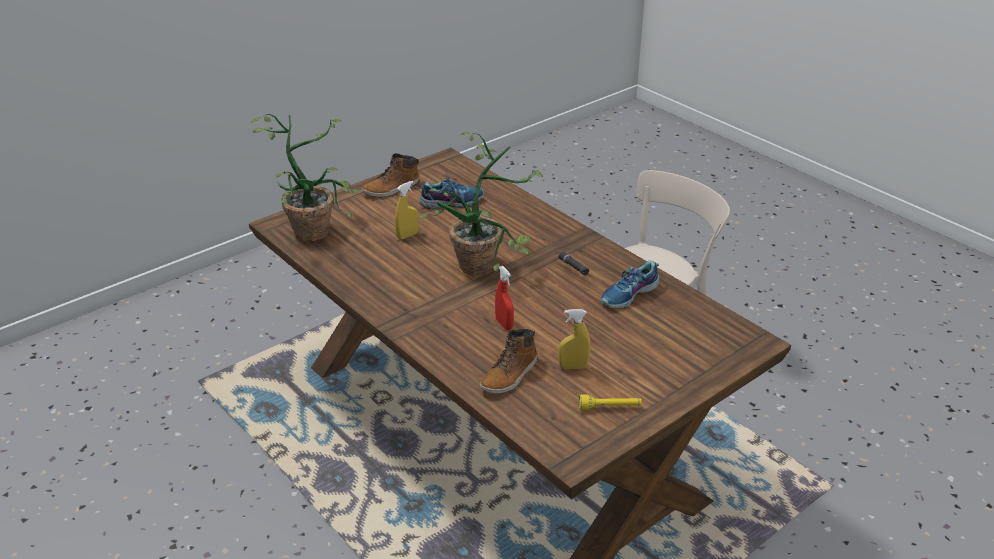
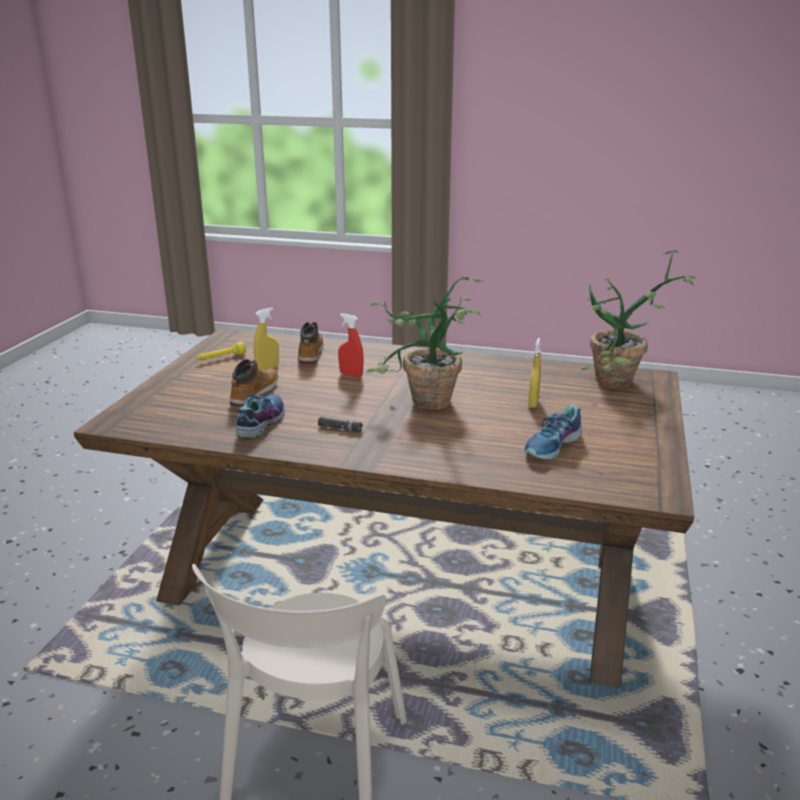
camera: 145 degrees right, 10 degrees down
(392, 189) = (636, 437): boot -> boot (254, 393)

